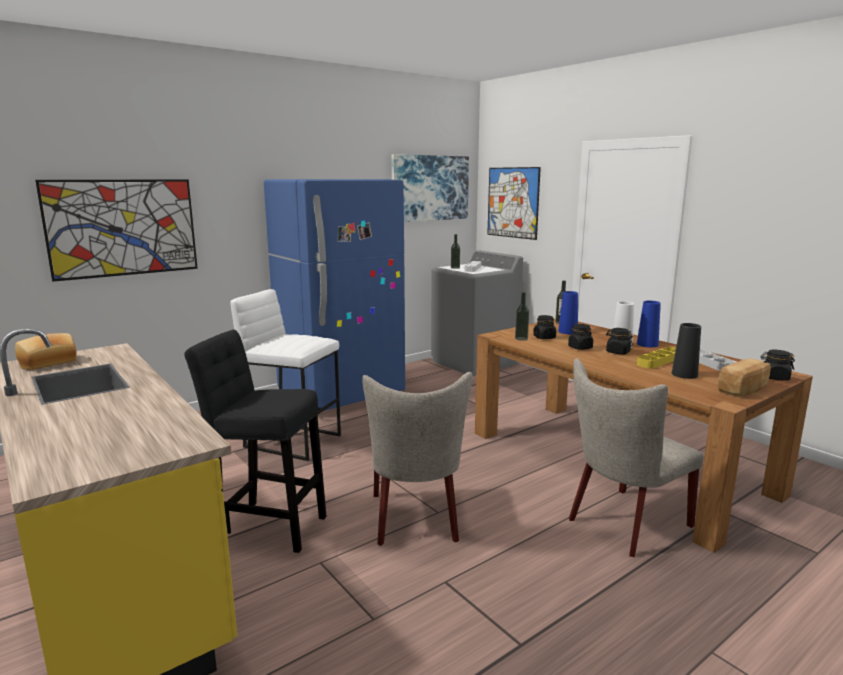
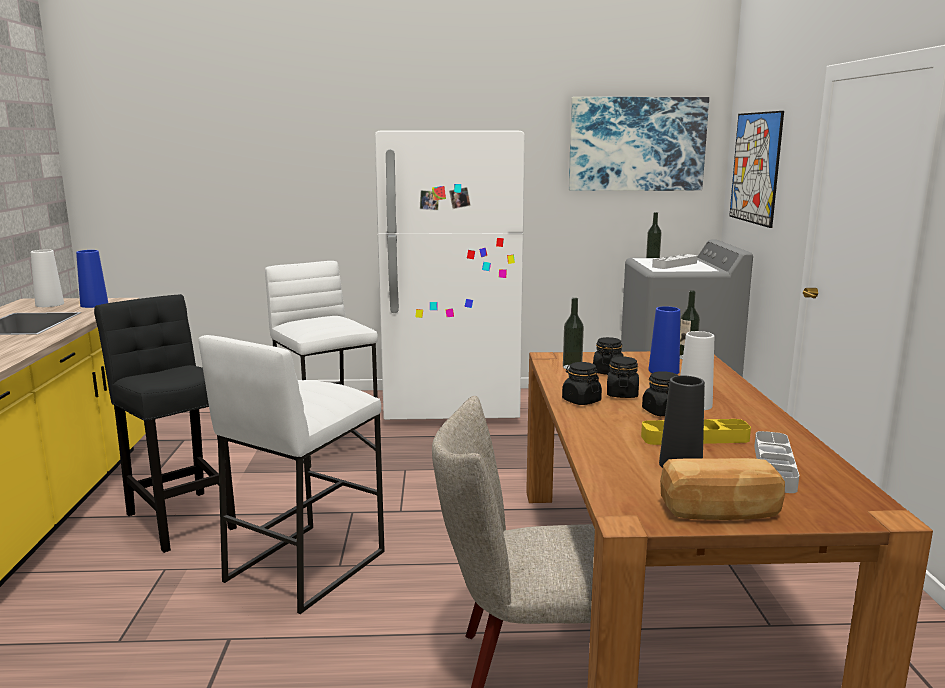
camera: 35 degrees right, 0 degrees up
(48, 363) = (49, 304): bread -> white vase
(123, 228) = (226, 182): picture -> none
(341, 394) = (451, 407): blue fridge -> white fridge
(416, 520) = (305, 565): beige chair -> white stool
(647, 344) = (743, 411): blue vase -> blue vase (94, 305)
(774, 377) = (835, 511): black jar -> black jar (581, 401)

